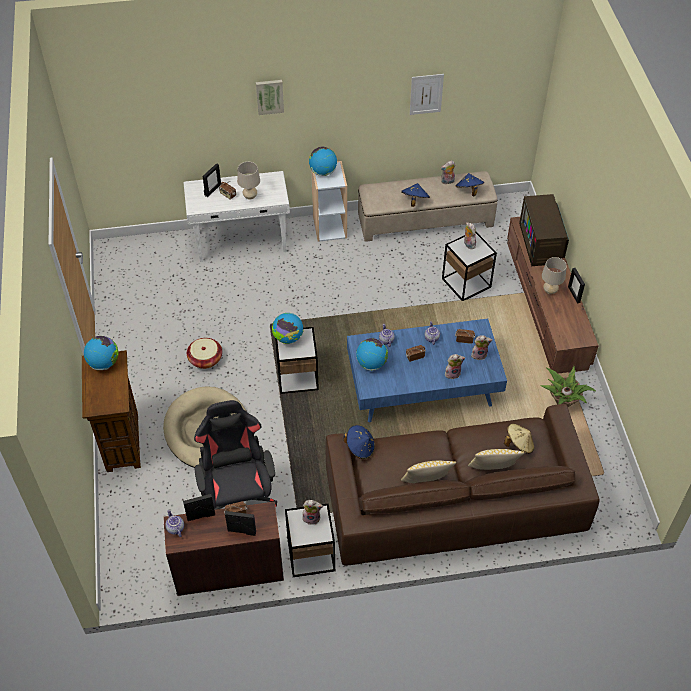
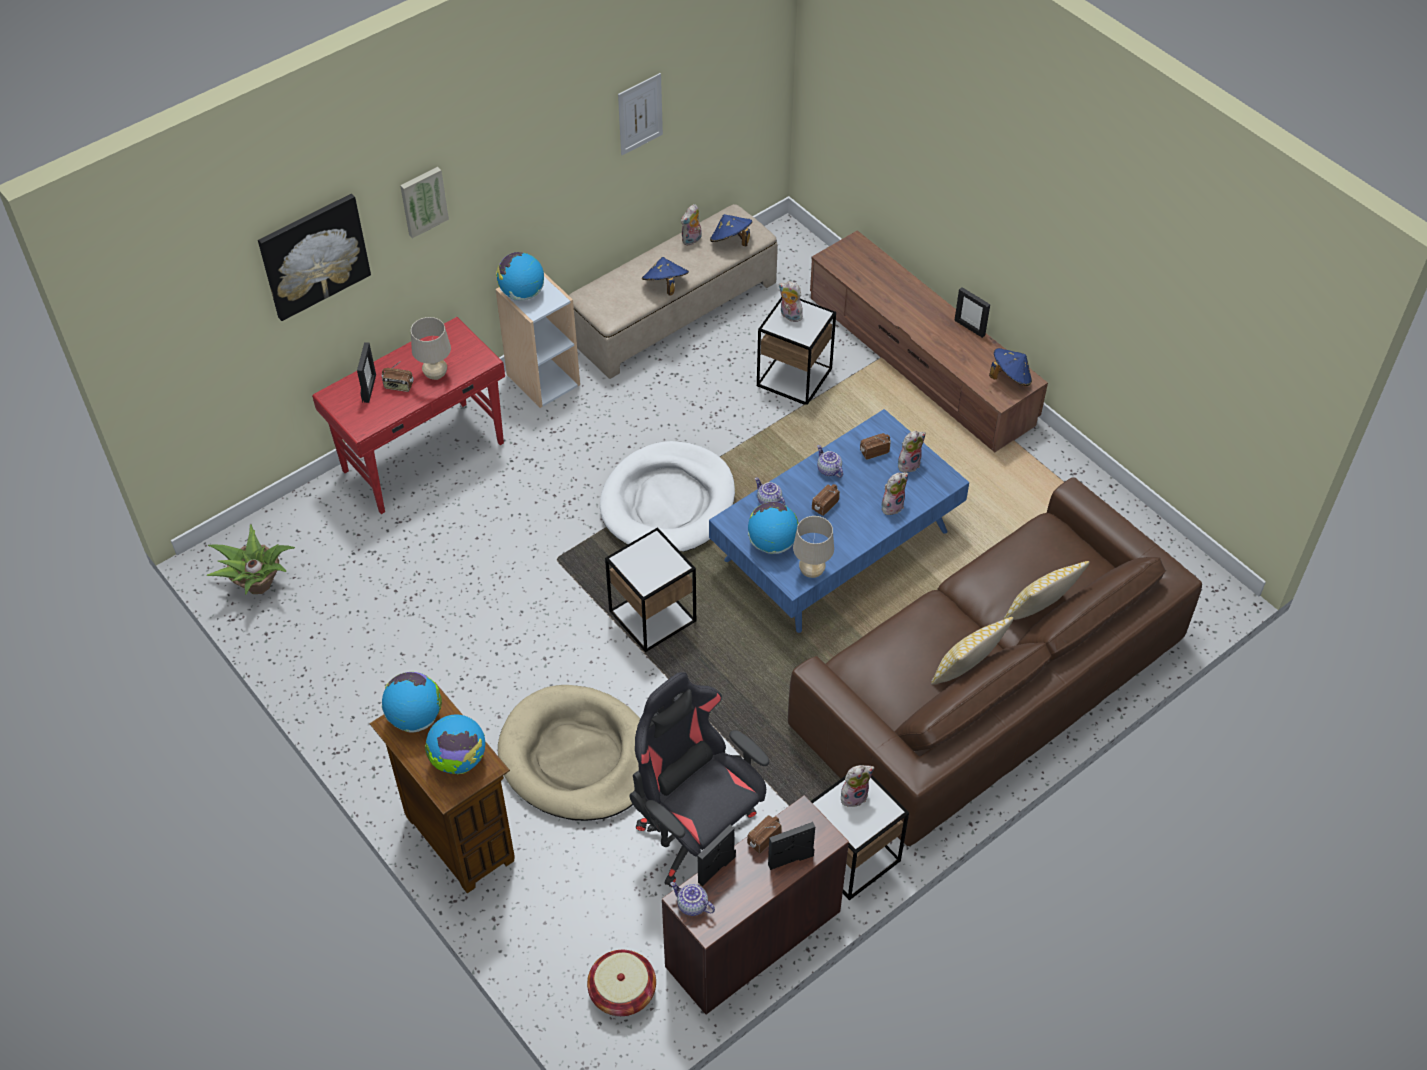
camera: 30 degrees left, 0 degrees up
(195, 103) = (314, 255): none -> picture
(205, 359) = (496, 654): basket -> basket (622, 991)
(241, 241) = (424, 456): white console table -> red console table
(288, 338) = (633, 559): globe -> globe (458, 760)
(349, 320) = (668, 502): none -> white dog bed
(360, 448) = (845, 666): blue hat -> blue hat (1010, 377)
(519, 444) = (1048, 560): beige hat -> none
(541, 243) = (879, 275): television -> none
(550, 291) = (935, 336): beige table lamp -> beige table lamp (811, 571)
(562, 401) = (1032, 482): potted plant -> potted plant (257, 584)

